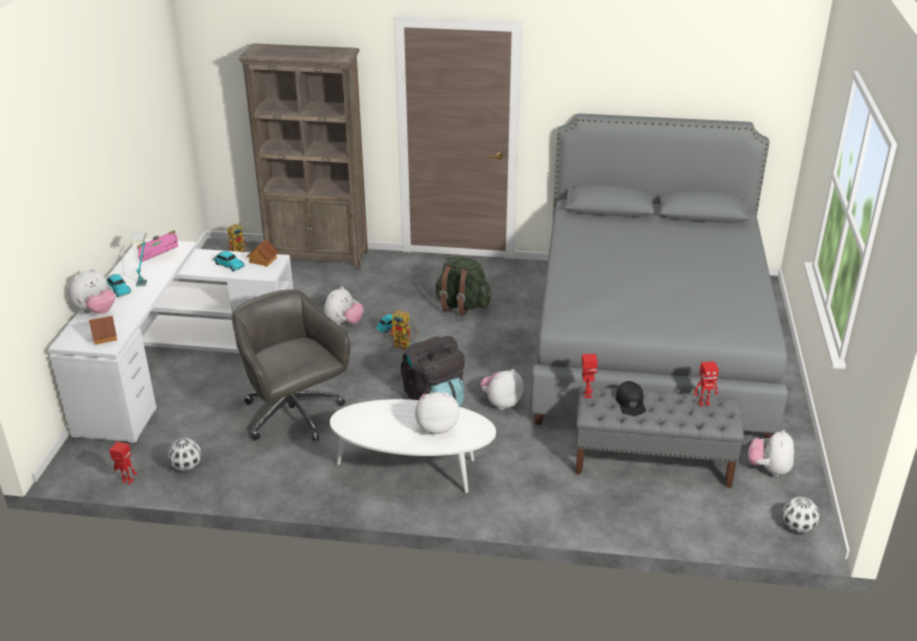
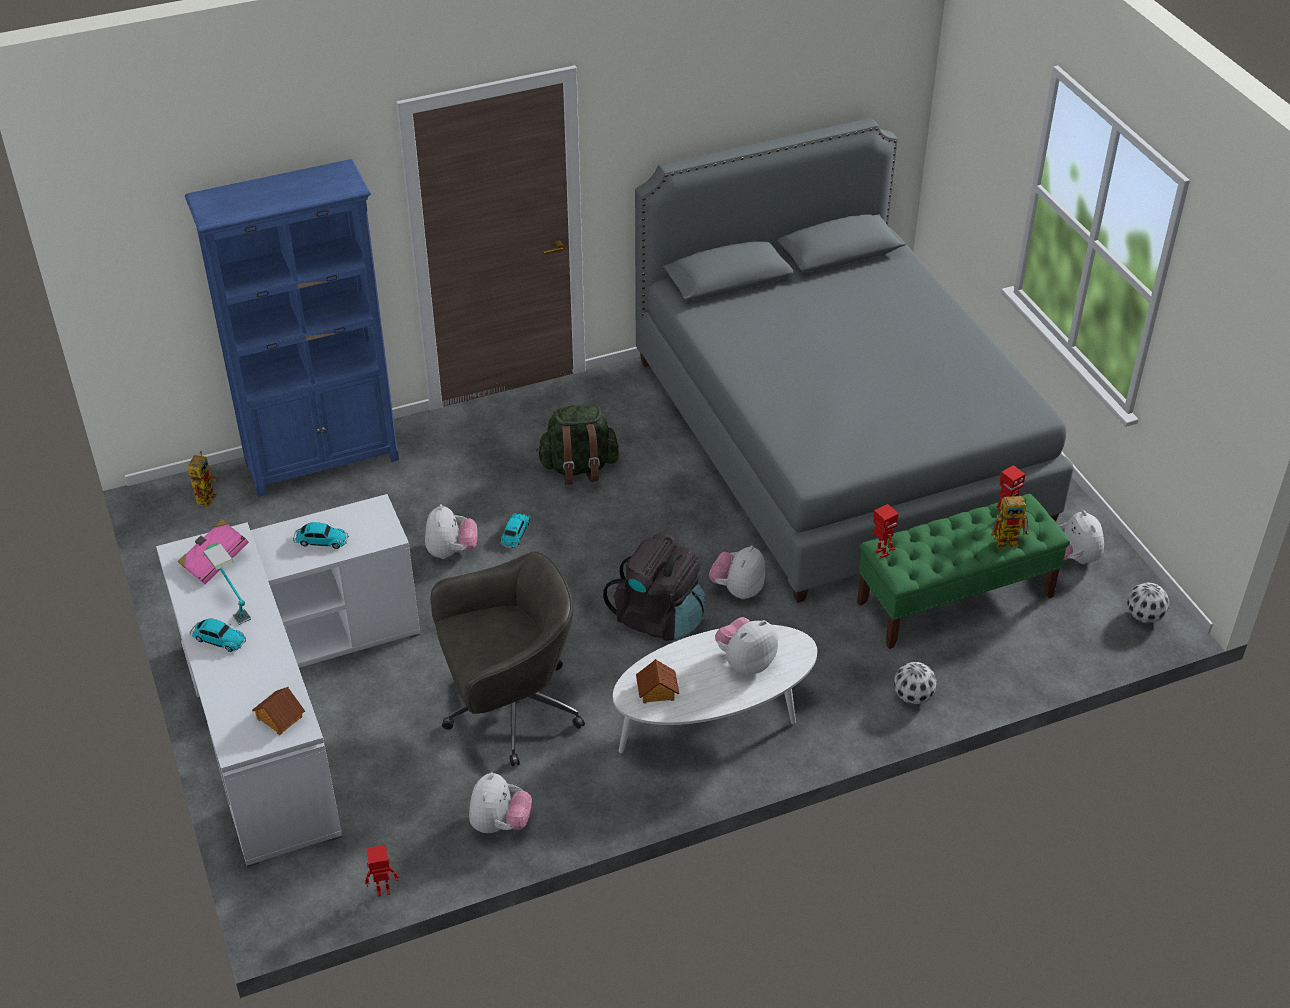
camera: 30 degrees left, 10 degrees up
(96, 311) = (225, 685): plush toy -> plush toy (500, 824)
(186, 467) = (439, 838): football -> football (912, 697)
(262, 260) = (360, 516): toy house -> toy house (657, 691)
(294, 416) = (509, 710): grey office chair -> grey office chair turned 135 degrees clockwise
(318, 257) = (323, 460): brown bookcase -> blue bookcase
(405, 345) = (558, 554): toy robot -> toy robot (1010, 540)
(630, 402) = (933, 544): black cap -> none
(652, 462) = (955, 599): grey bench -> green bench

